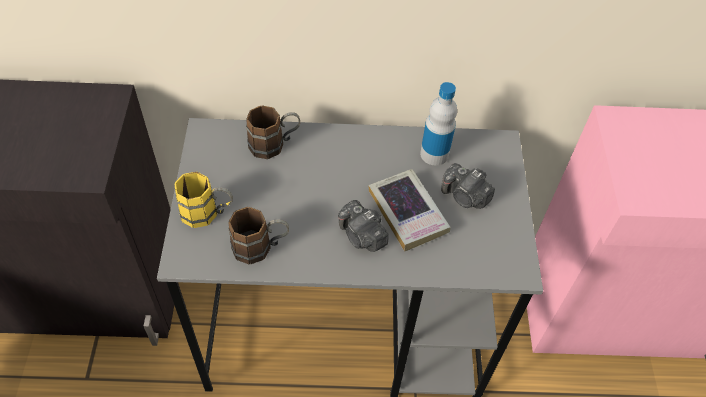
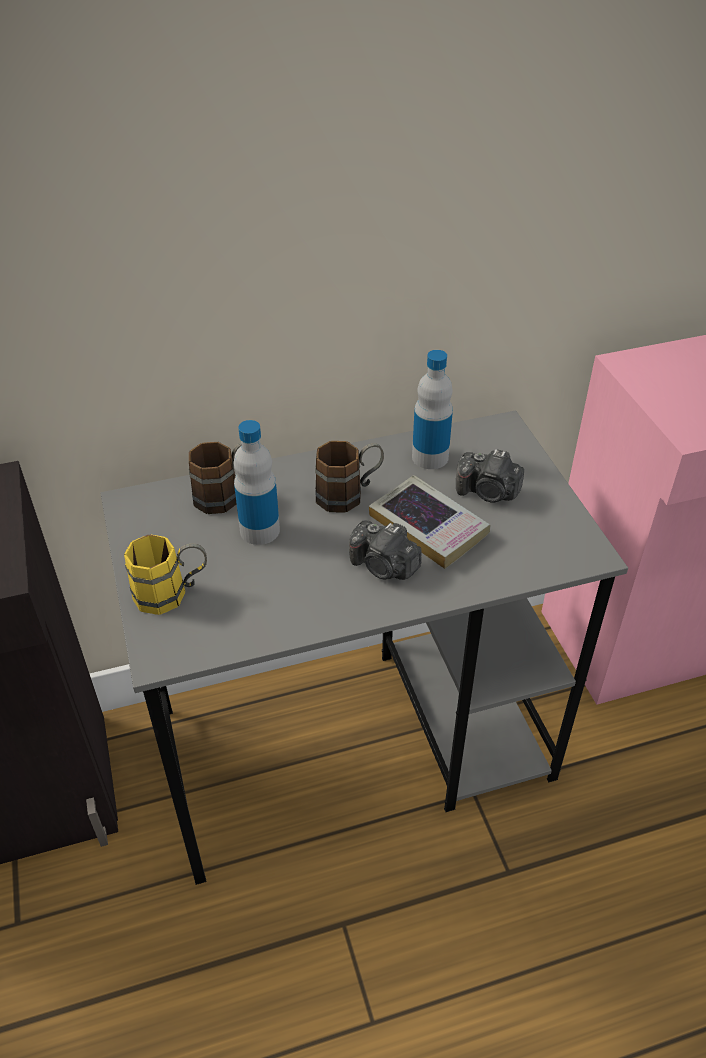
camera: 15 degrees left, 10 degrees down
(260, 247) = (260, 613): brown mug -> brown mug (349, 494)
(286, 181) = (260, 530): none -> bottle

